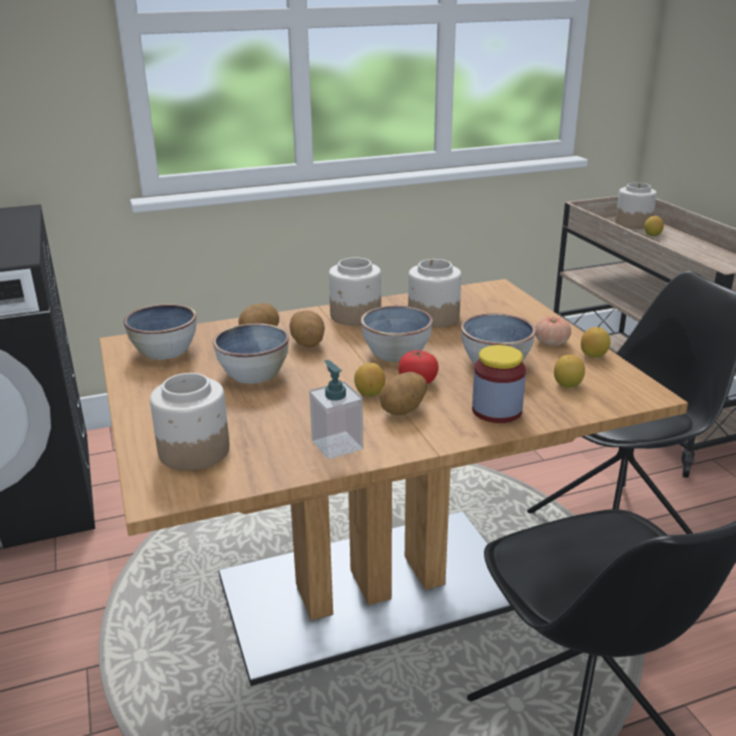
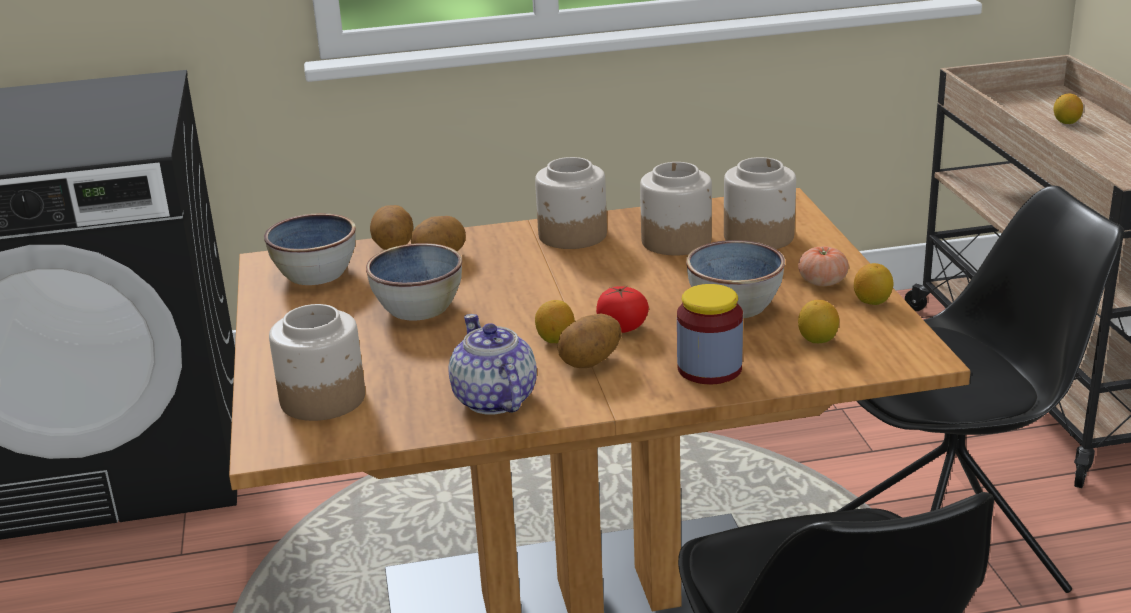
camera: 10 degrees right, 0 degrees up
(308, 344) = (498, 271): potato -> potato (394, 247)
(337, 445) = (494, 400): soap dispenser -> teapot
(395, 353) = (607, 288): bowl -> none
(633, 223) = (1045, 102): jar -> jar (759, 236)

